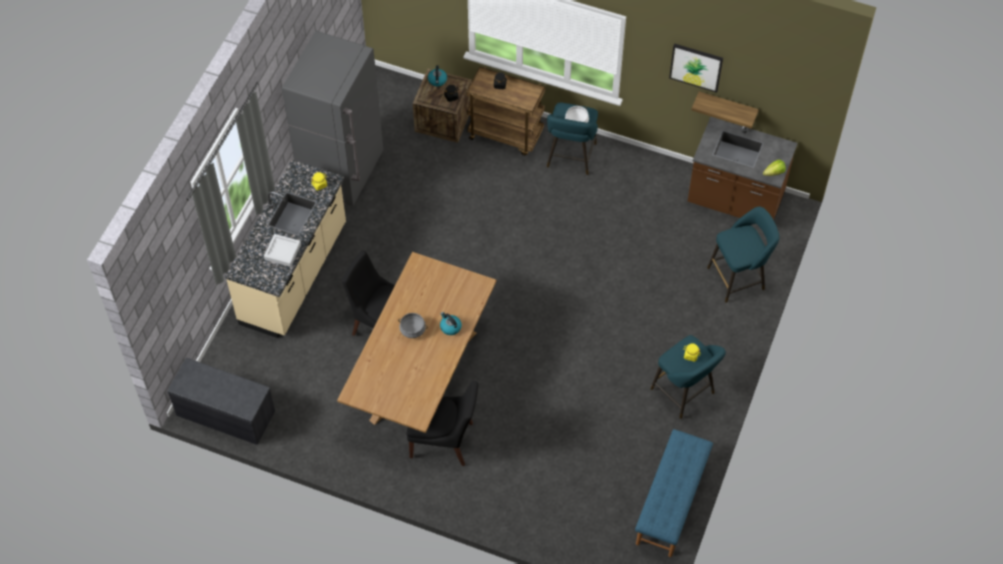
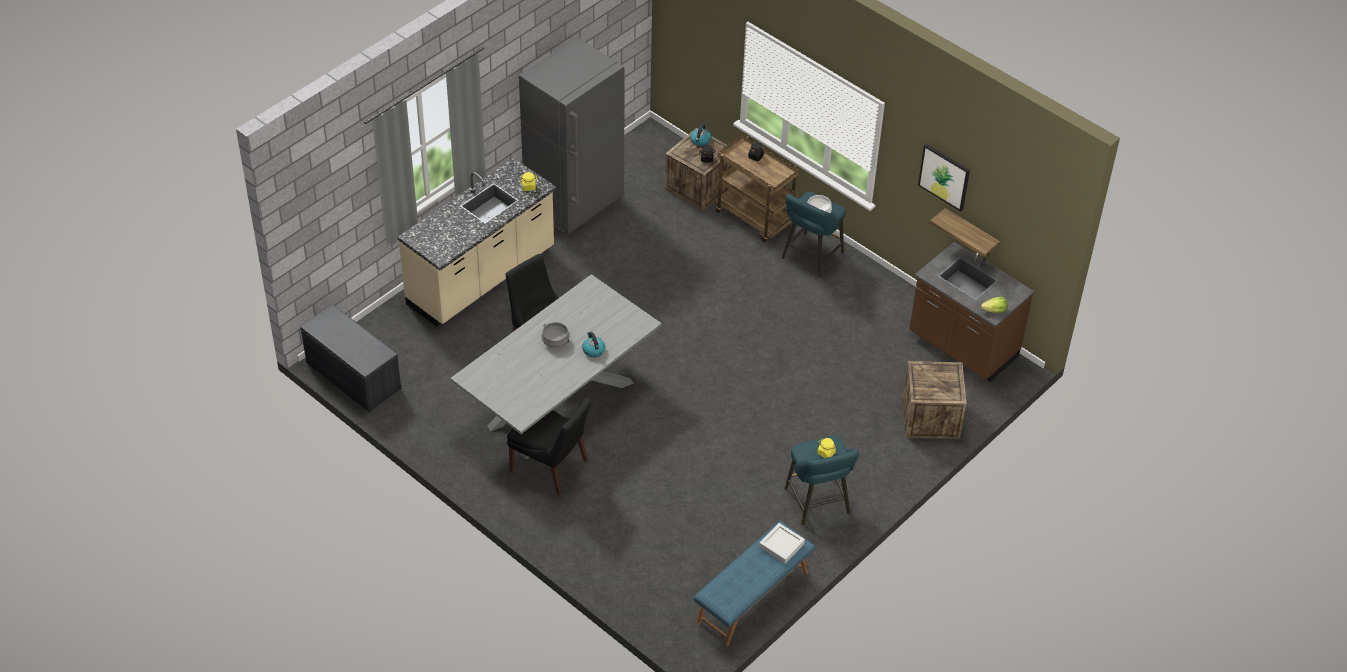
camera: 20 degrees right, 10 degrees down
(283, 252) = (463, 233): grey tray -> grey tray (781, 545)
(422, 377) = (559, 404): brown dining table -> grey dining table
(739, 277) = (930, 417): turquoise stool -> crate

